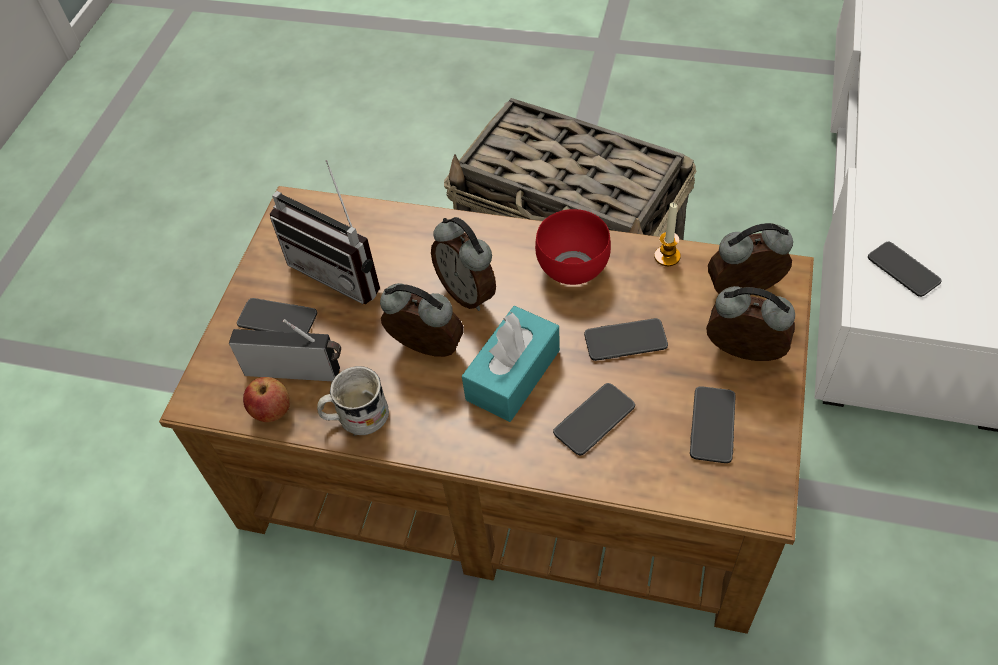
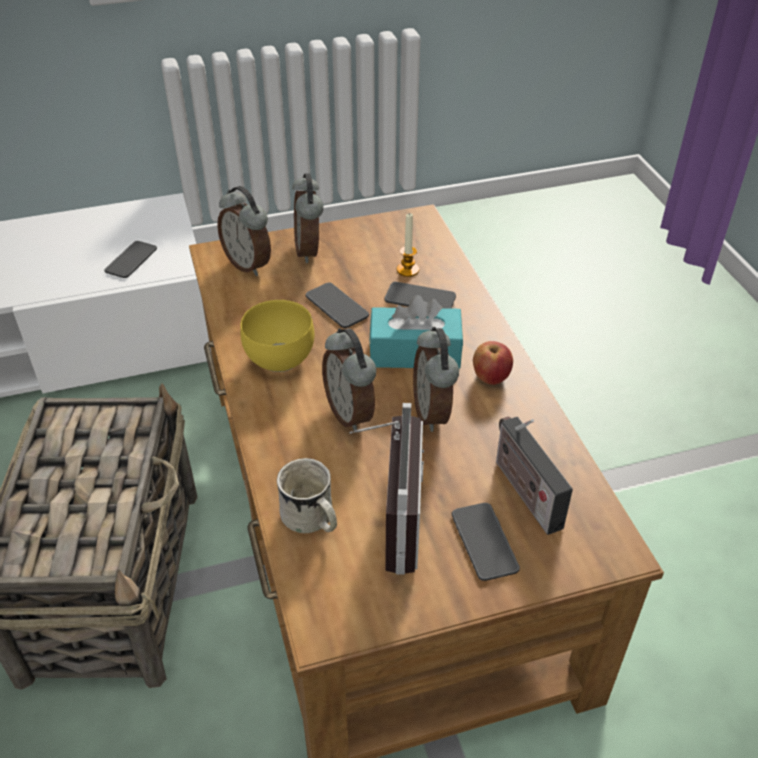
camera: 125 degrees left, 10 degrees down
(272, 412) = (577, 485): apple -> apple (491, 377)
(356, 417) = (531, 425): white mug -> white mug (311, 521)
(468, 293) = (351, 413): alarm clock -> alarm clock turned 135 degrees clockwise
(574, 267) = (277, 359): red bowl -> yellow bowl
(667, 256) = (232, 311): candle -> candle (407, 270)
(712, 425) = (380, 248): phone -> none

